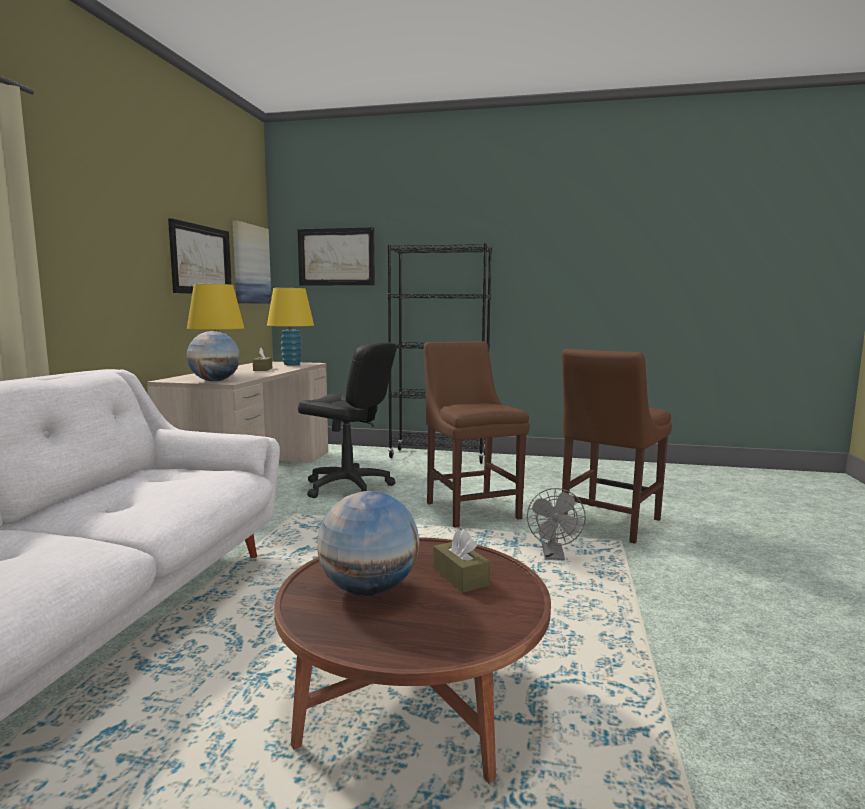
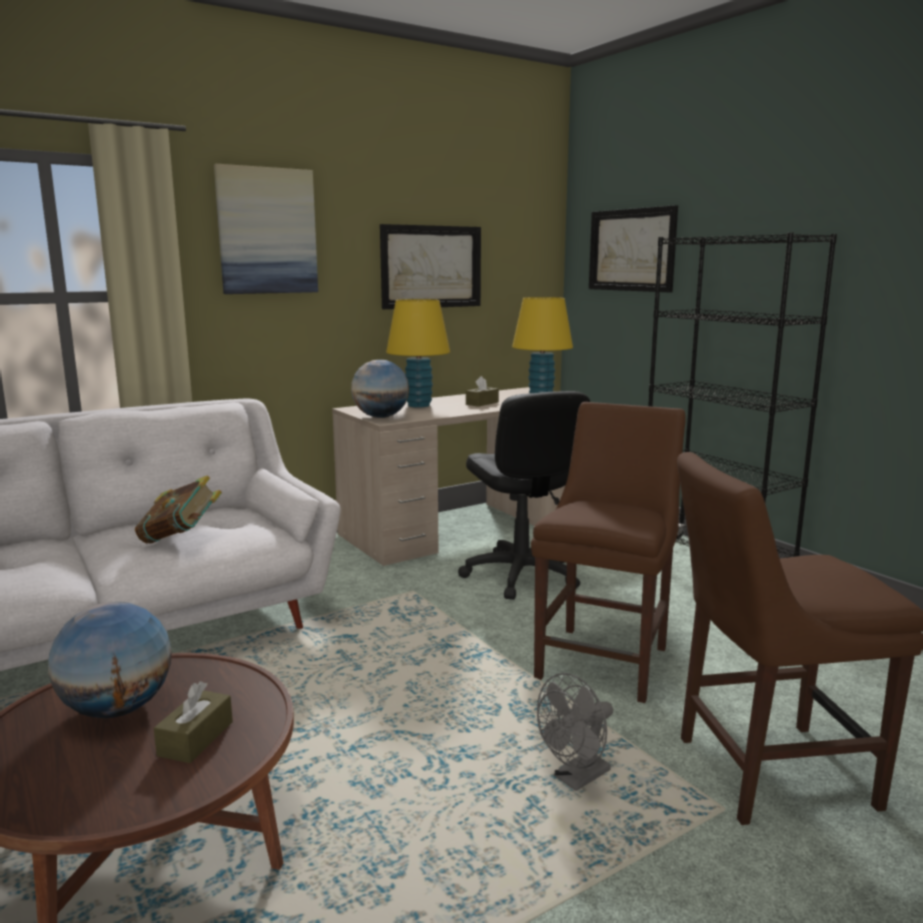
camera: 45 degrees right, 5 degrees up
(168, 491) = (181, 539): none -> book
(250, 264) = (523, 263): picture -> picture (267, 231)

